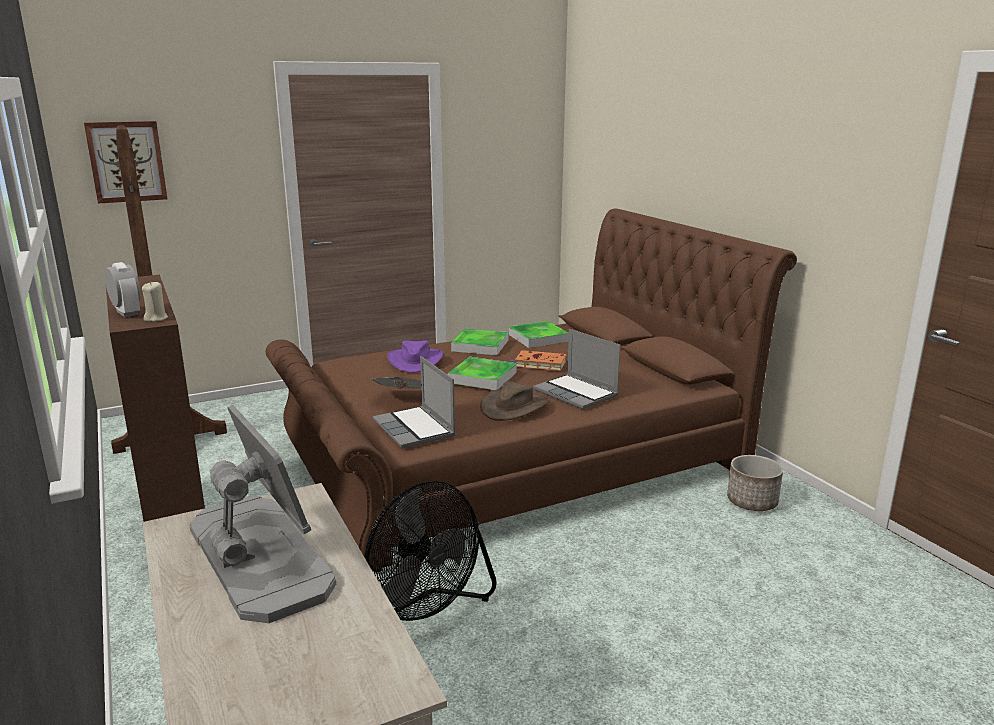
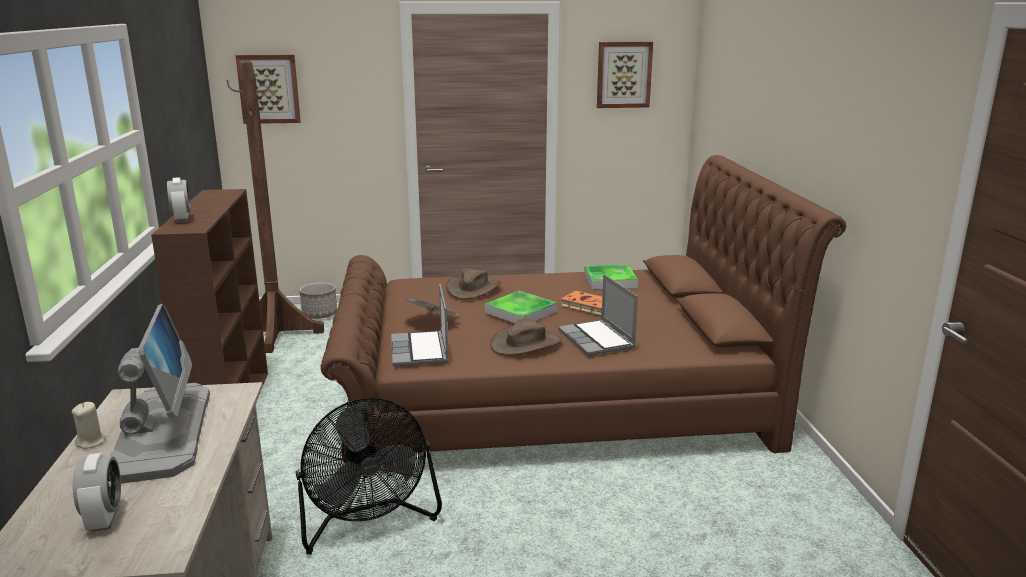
camera: 20 degrees right, 0 degrees up
(156, 318) = (195, 226): beige candle -> beige candle (91, 442)
(290, 667) = (104, 519): none -> alarm clock
(415, 361) = (473, 288): purple hat -> brown hat
(480, 345) = (546, 281): tray -> none
(501, 136) = (624, 74): none -> picture
(752, 501) = (765, 482): planter -> planter (320, 314)

